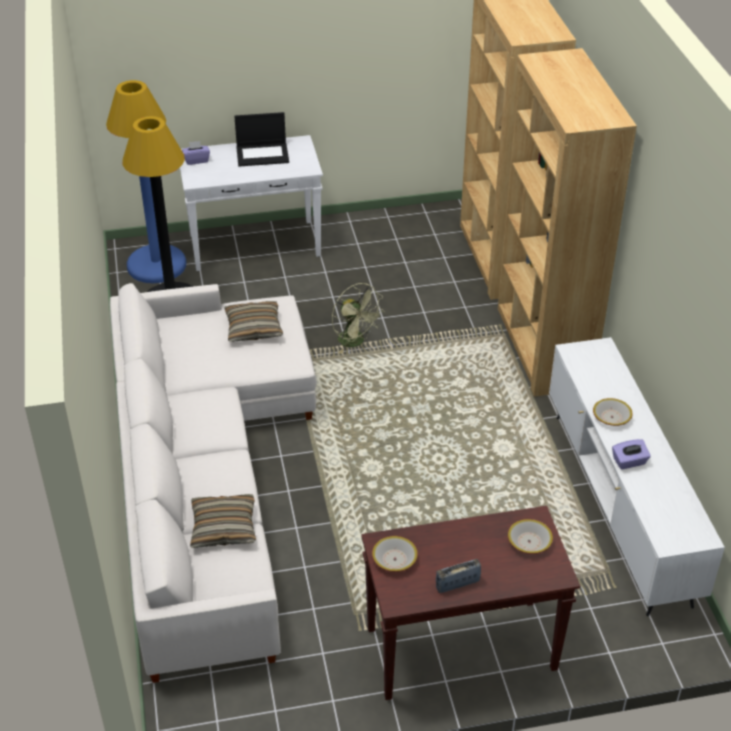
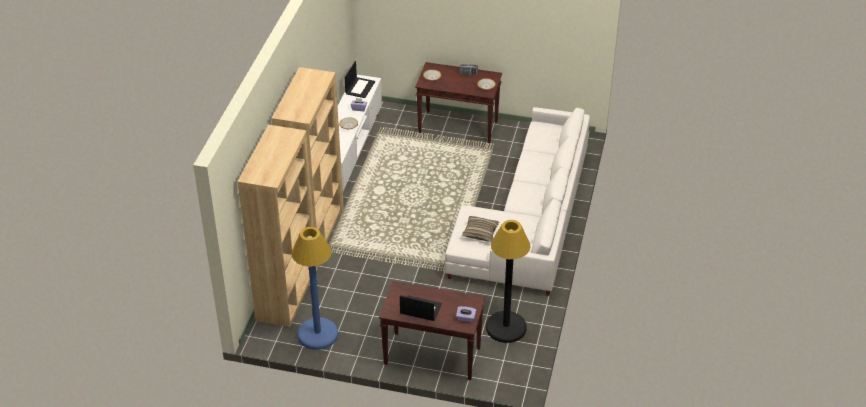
camera: 155 degrees left, 0 degrees up
(156, 265) = (503, 362): blue floor lamp -> blue floor lamp (317, 334)
(223, 528) = (540, 149): pillow -> none
(256, 245) = (431, 356): white console table -> brown console table
(356, 342) = (412, 267): green fan -> none
(676, 514) = (360, 87): none -> laptop

